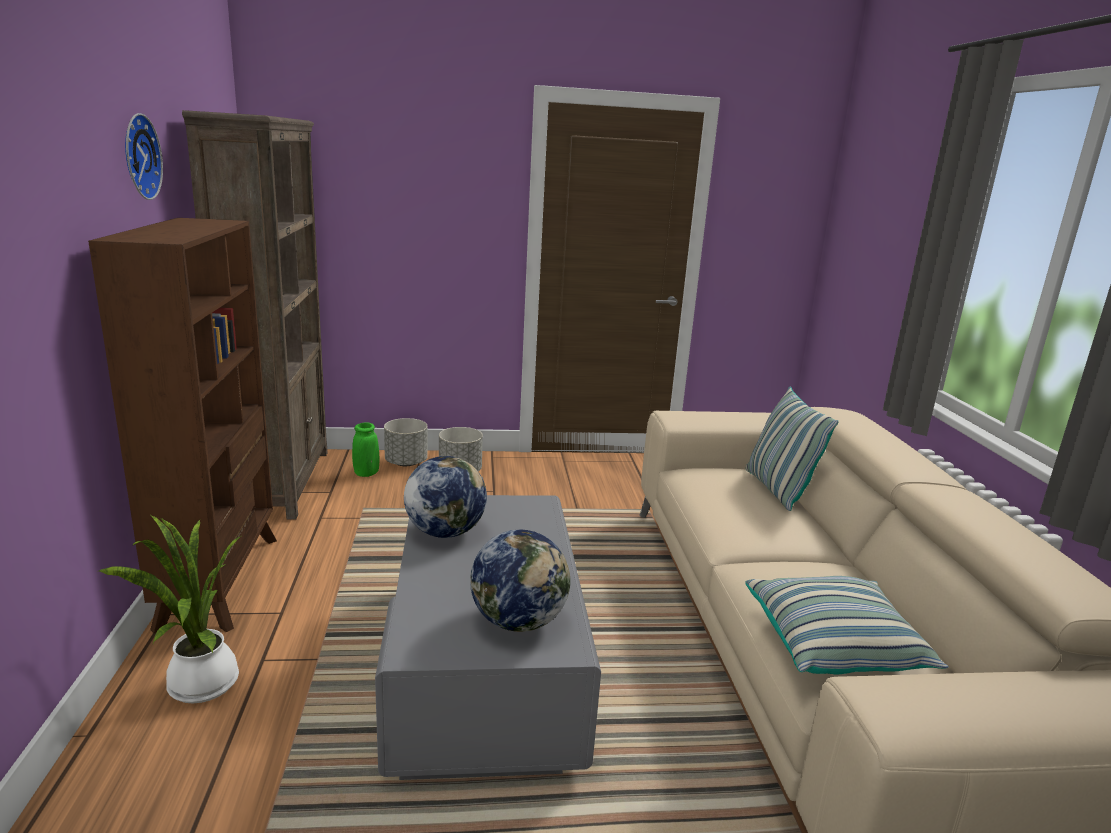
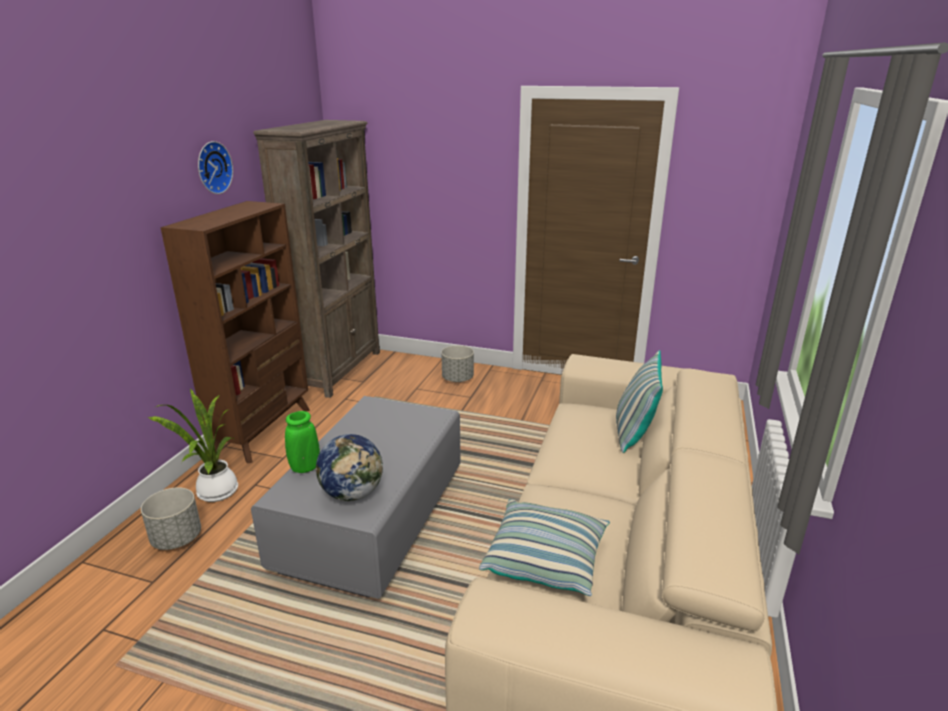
camera: 25 degrees right, 5 degrees up
(366, 473) = (394, 371): green vase -> green vase (305, 468)
(405, 462) = (425, 366): grey planter -> grey planter (176, 538)
(445, 532) = (361, 425): globe -> none

